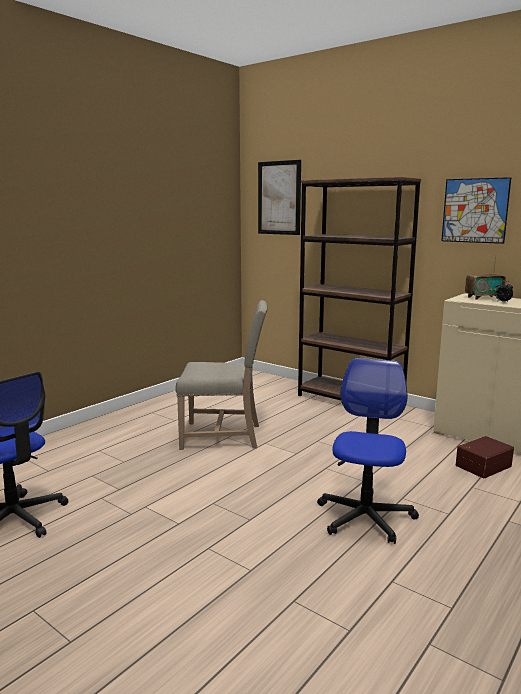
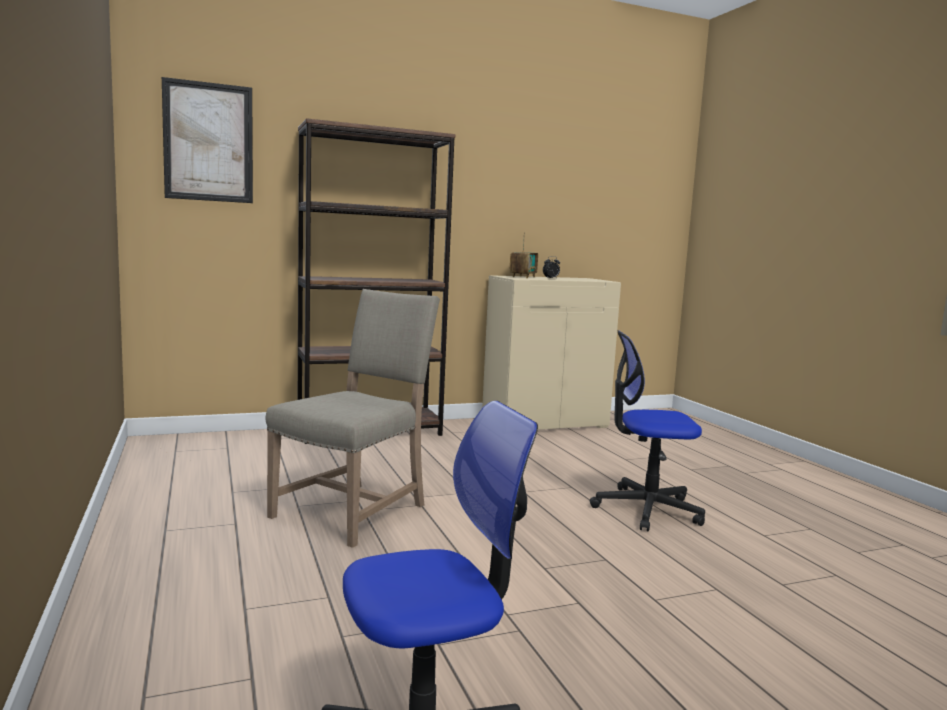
camera: 60 degrees left, 5 degrees down
(365, 517) = (646, 509): office chair -> office chair turned 45 degrees counterclockwise
(475, 210) = (494, 184): picture -> none
(482, 465) = (590, 443): brown storage box -> none

